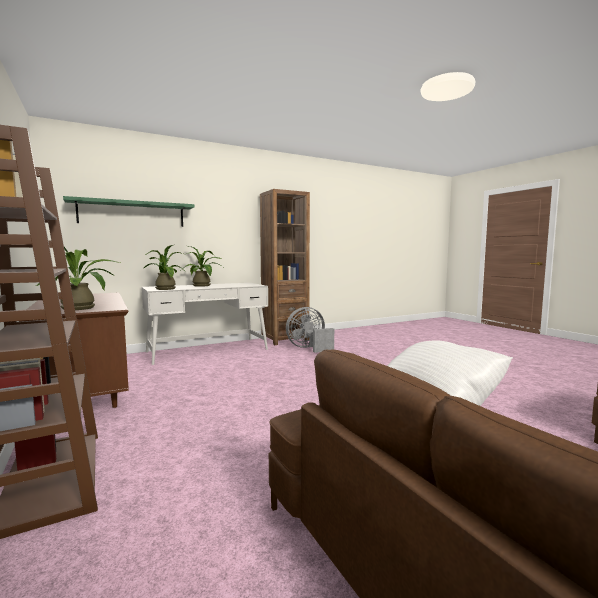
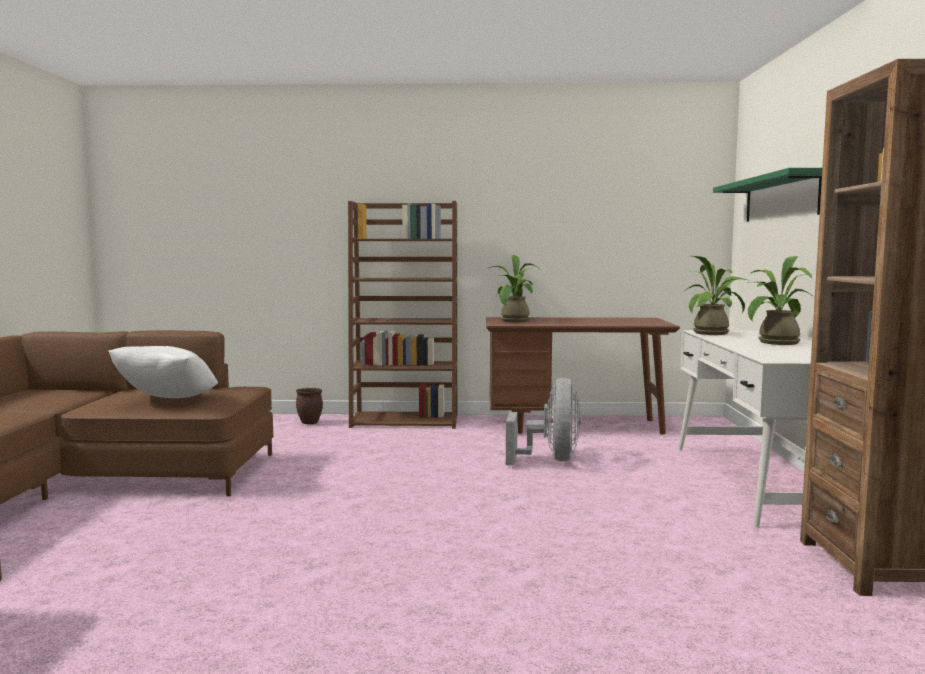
camera: 120 degrees right, 0 degrees up
(51, 577) = (310, 422): none -> brown planter
(309, 348) = (745, 570): grey fan -> grey fan (551, 460)

